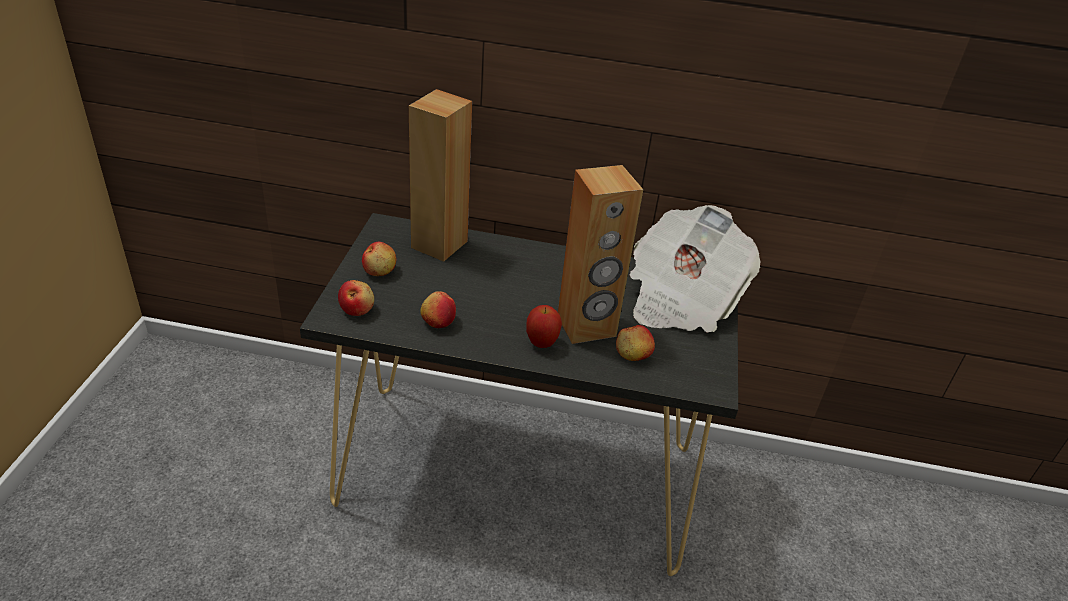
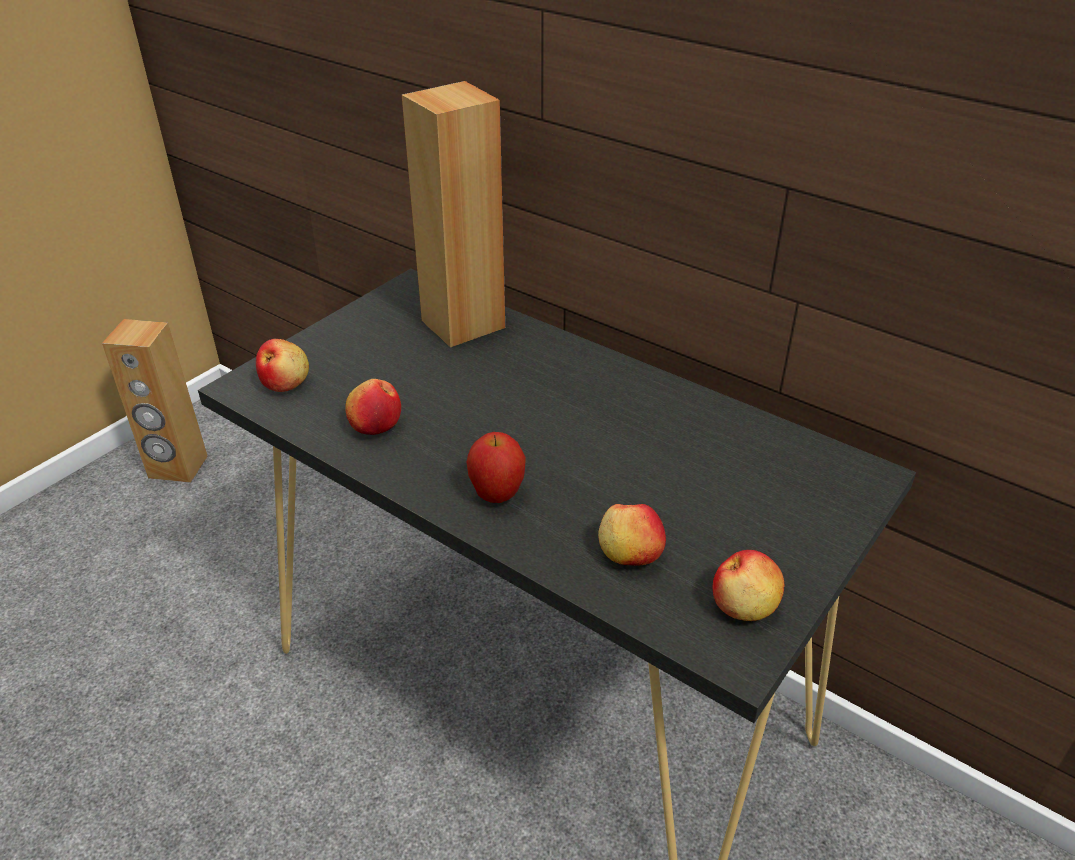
camera: 30 degrees right, 0 degrees up
(380, 271) = (356, 341): apple -> apple (745, 606)
(586, 326) = (587, 489): brown speaker -> brown speaker (177, 467)
(681, 297) = (784, 484): newspaper -> none

